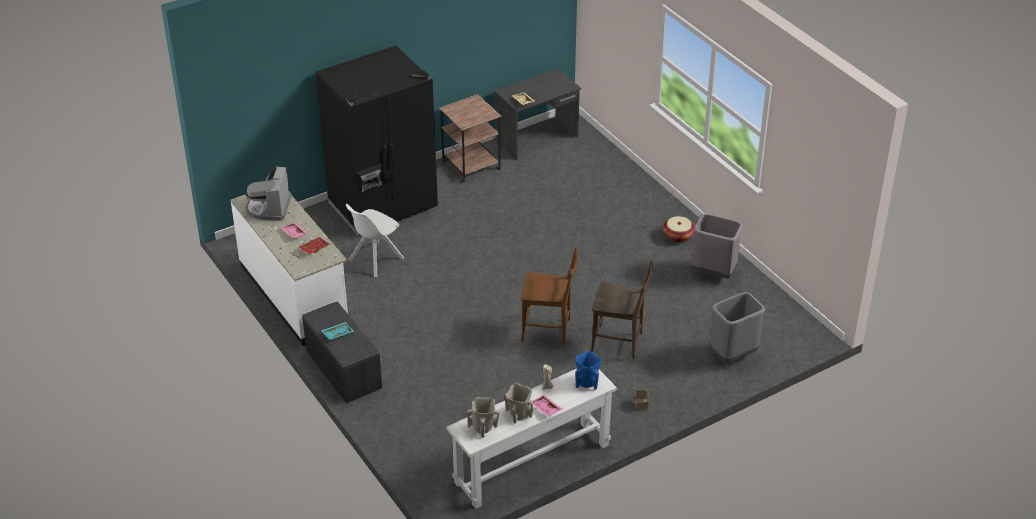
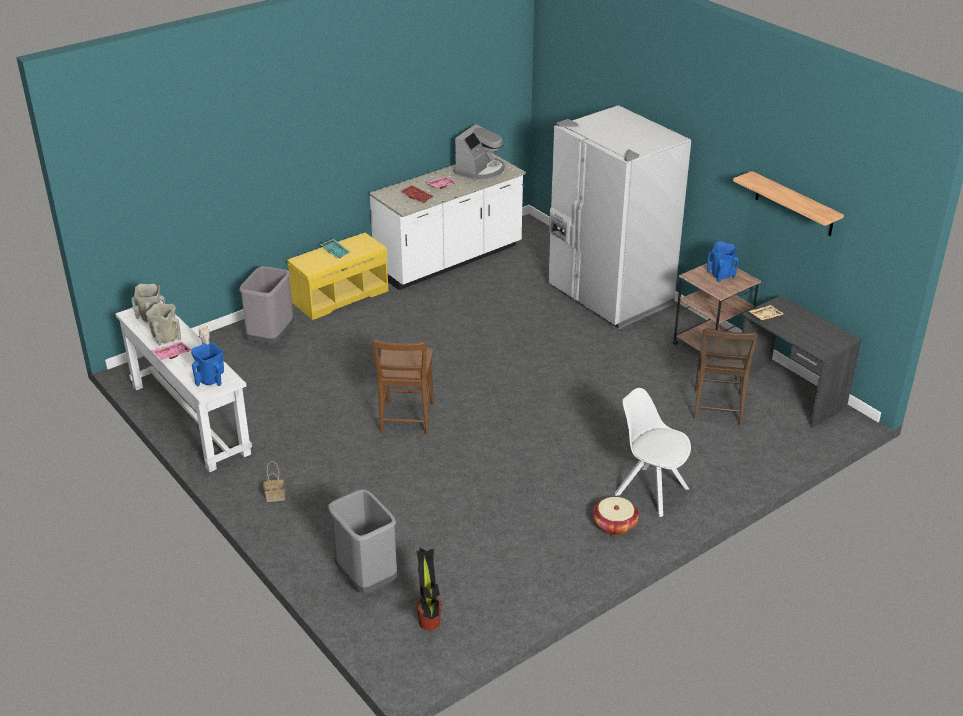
camera: 85 degrees right, 5 degrees down
(269, 208) = (480, 170): coffee machine -> coffee machine turned 120 degrees clockwise
(342, 369) = (340, 296): grey bench -> yellow bench
(375, 259) = (514, 299): white chair -> white chair (650, 490)
(383, 206) = (610, 296): black fridge -> white fridge
(467, 110) = (720, 276): none -> blue vase
(488, 25) = (794, 204): none -> shelf
(620, 343) = (386, 476): brown chair -> brown chair (717, 409)
(714, 272) = (539, 560): grey trash can -> grey trash can (271, 338)
(773, 325) = (429, 621): none -> potted plant

